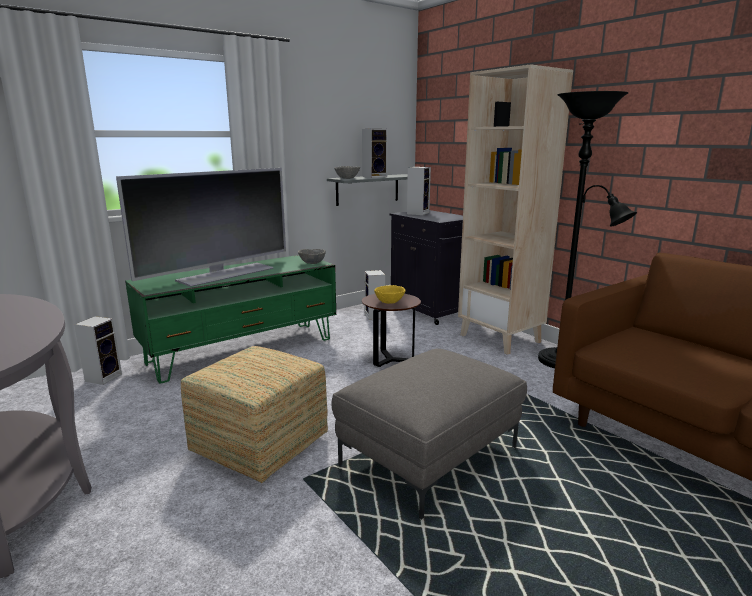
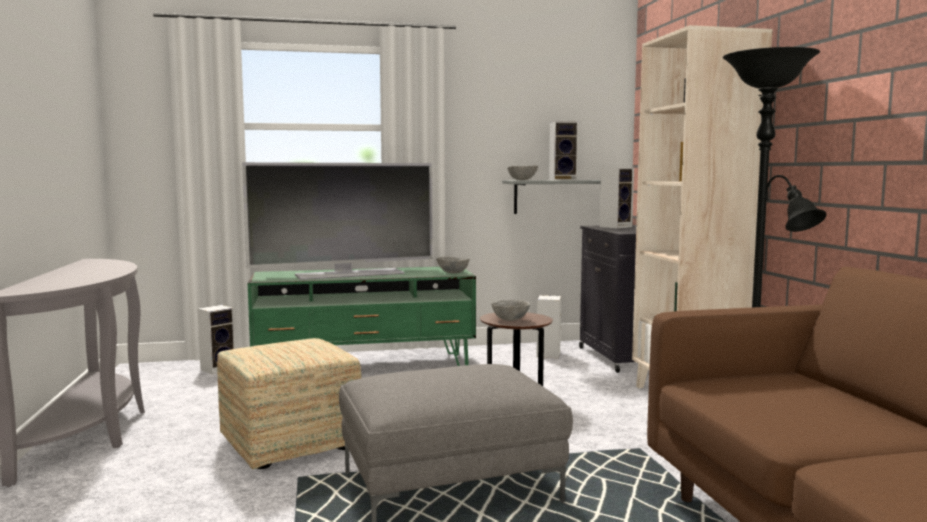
camera: 25 degrees right, 10 degrees down
(389, 302) = (509, 320): yellow bowl -> grey bowl

